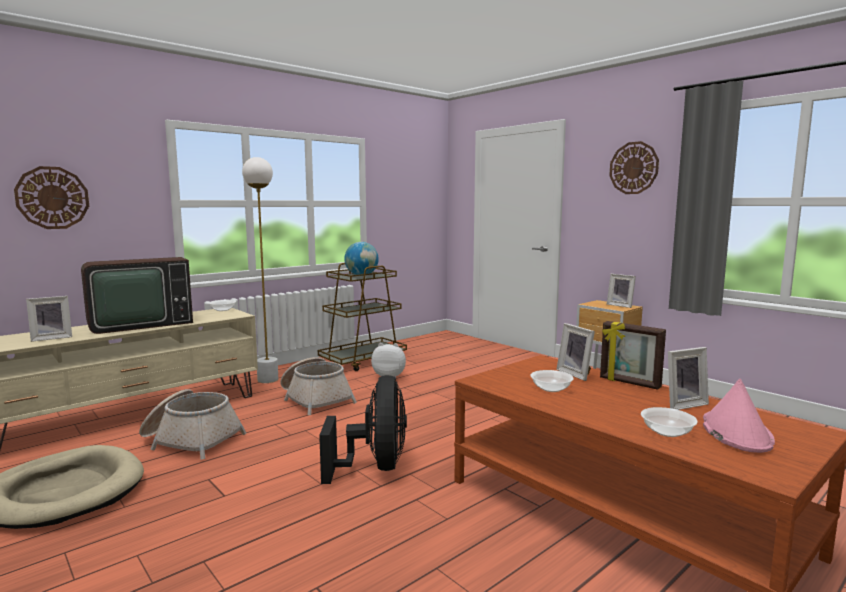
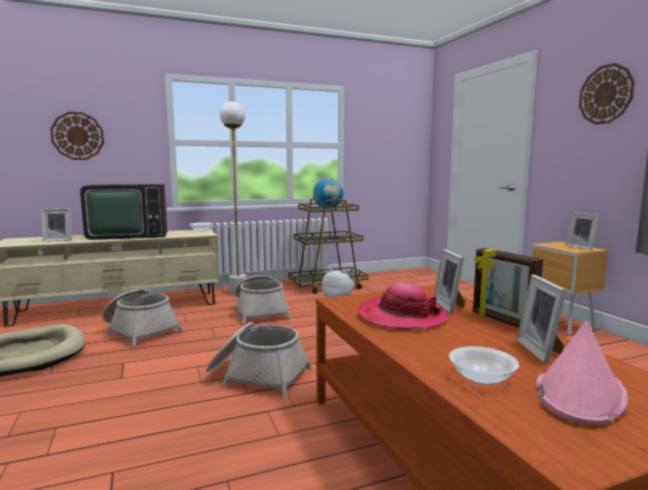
camera: 20 degrees right, 0 degrees up
(375, 467) = (257, 375): black fan -> basket
(551, 389) = (402, 316): bowl -> hat
(682, 404) = (542, 351): picture frame -> picture frame turned 90 degrees clockwise

